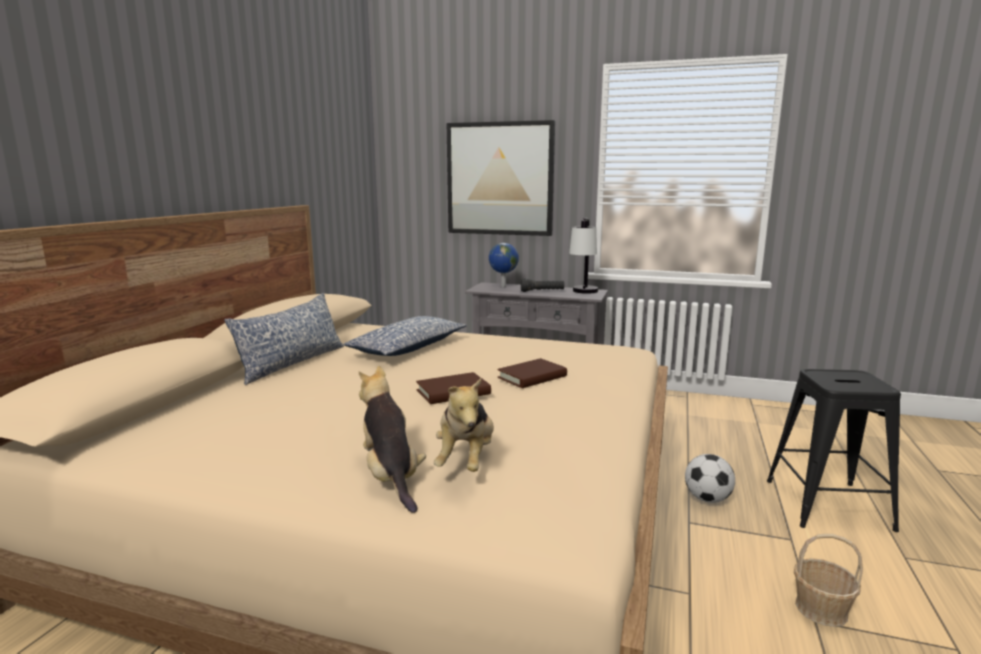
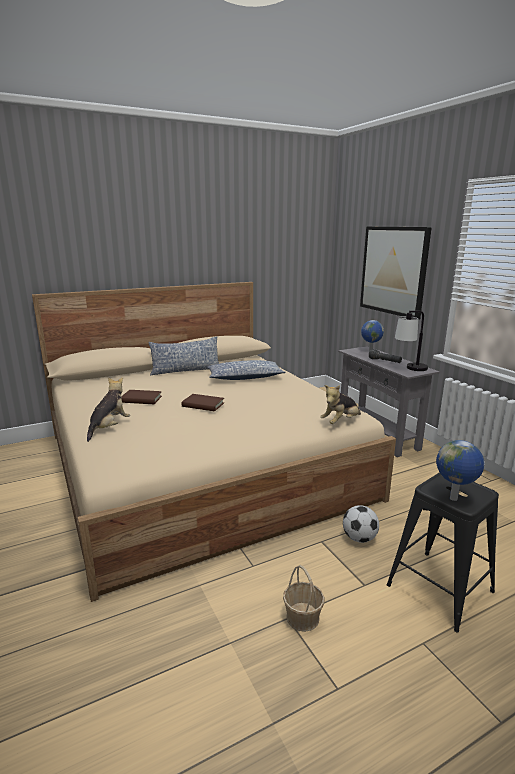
camera: 45 degrees right, 5 degrees up
(466, 460) = (132, 431): plush toy -> plush toy (340, 422)
(532, 377) = (257, 411): brown book -> brown book (141, 399)
(865, 386) = (454, 499): none -> globe

